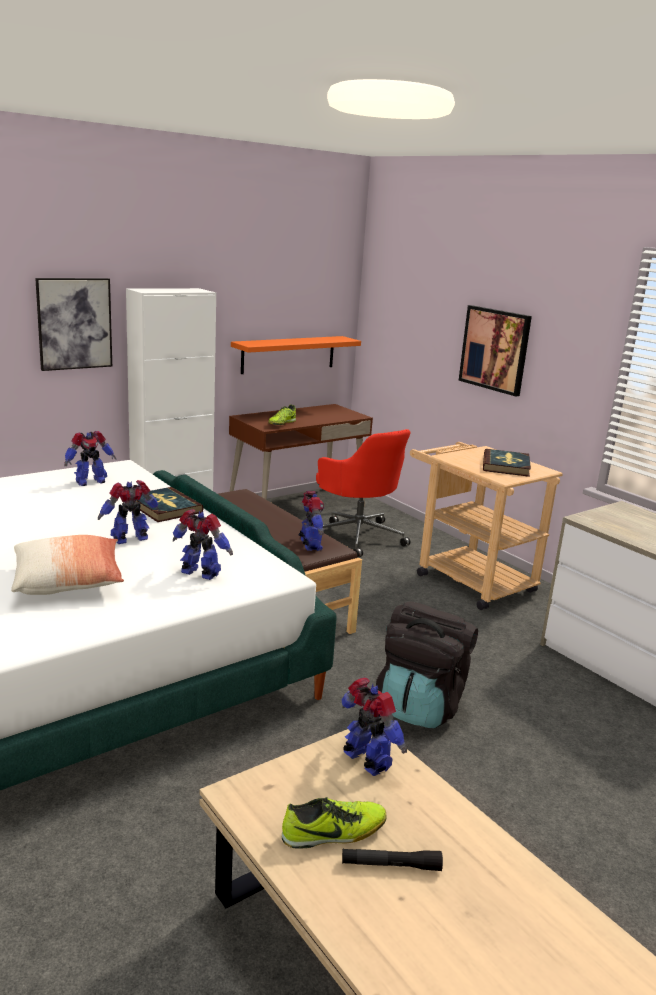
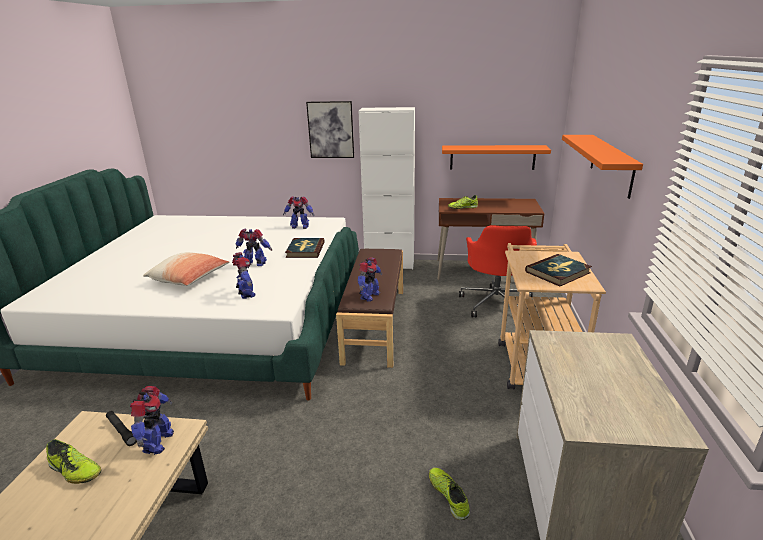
camera: 45 degrees right, 5 degrees up
(391, 865) = (58, 507): black flashlight -> black flashlight (121, 431)
(421, 705) = (356, 435): black backpack -> none
(495, 349) = (611, 164): picture -> orange shelf
(561, 711) = (448, 496): none -> shoe

